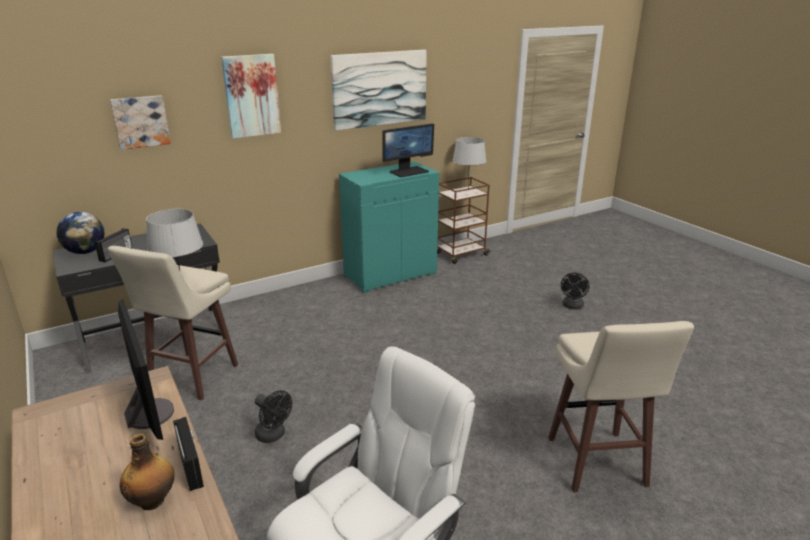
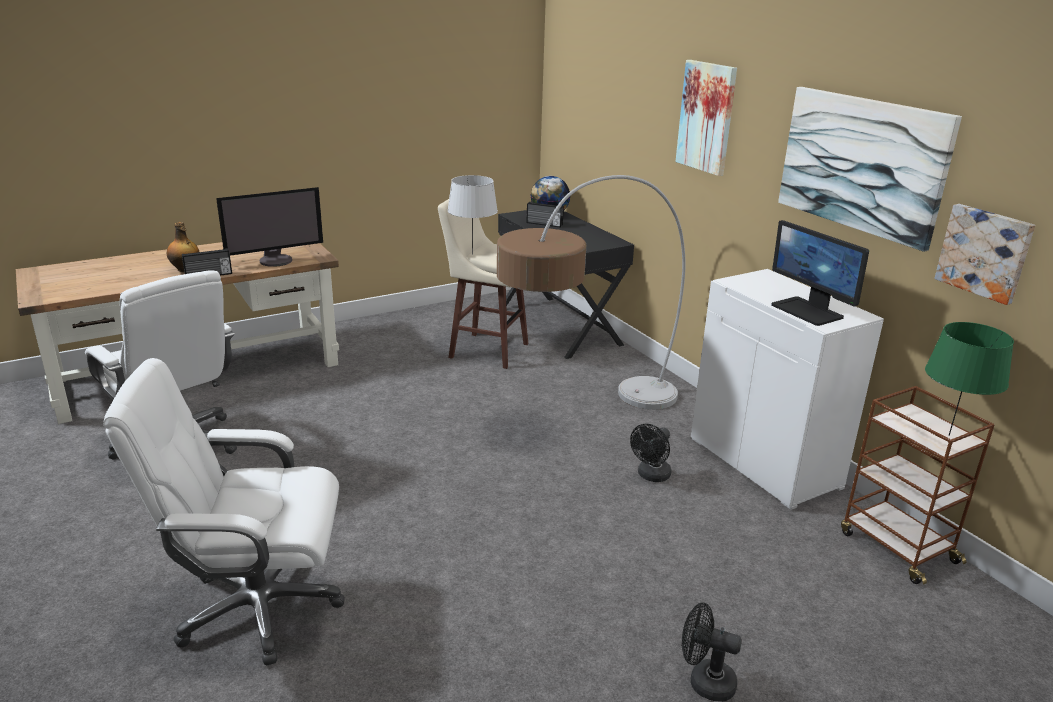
camera: 90 degrees right, 0 degrees up
(140, 121) = (622, 113): picture -> picture (985, 252)
(273, 435) = (386, 394): black fan -> black fan (651, 476)
(331, 329) = (584, 417): none -> floor lamp
(390, 274) = (765, 463): turquoise cabinet -> white cabinet
(467, 190) = (949, 435): grey table lamp -> green table lamp
(596, 463) = (257, 607): beige stool -> white office chair

